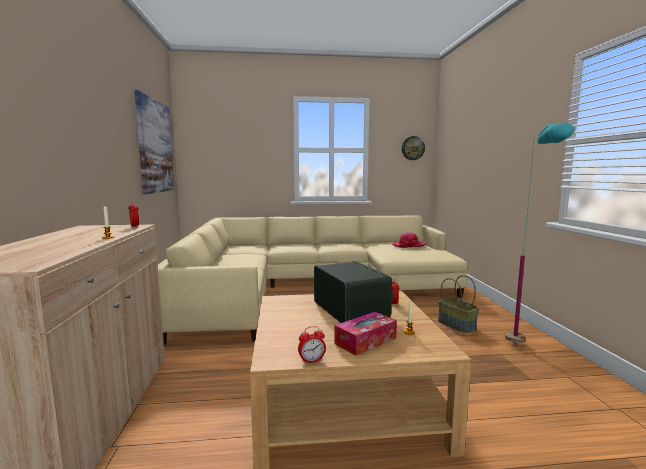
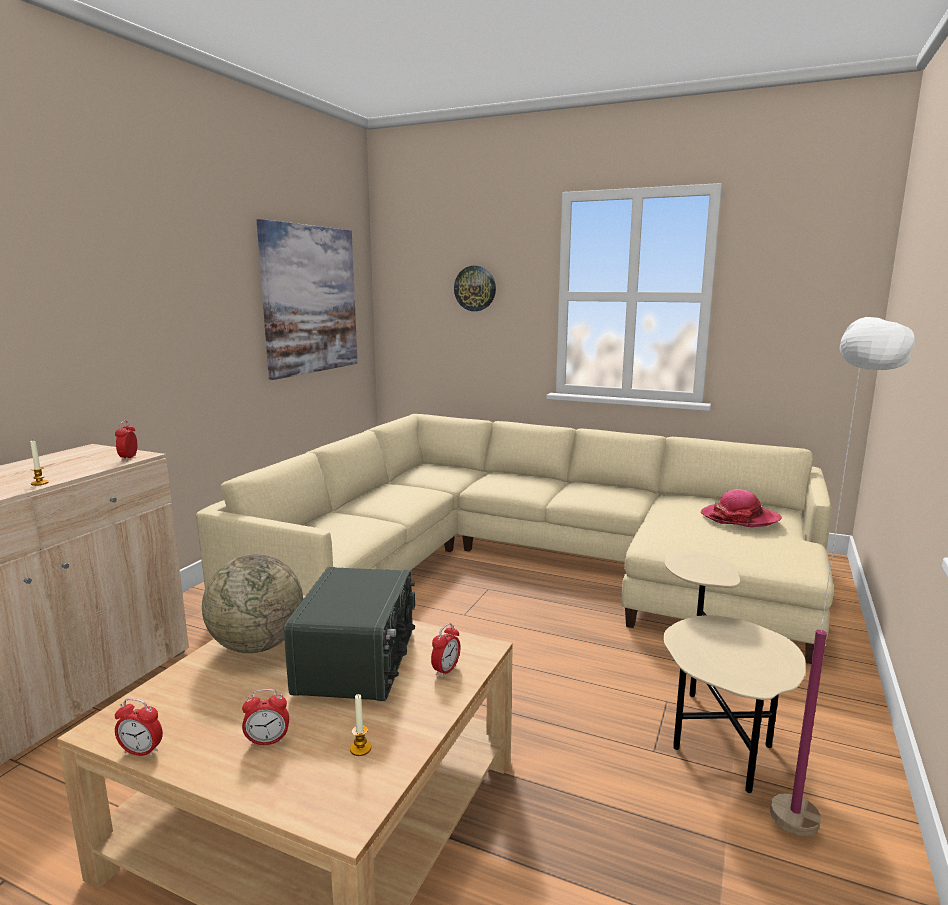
camera: 30 degrees right, 5 degrees up
(289, 315) = (257, 645): none -> globe
(365, 341) = (267, 741): tissue box -> alarm clock
(413, 148) = (822, 292): wall clock -> wall clock (475, 288)
(457, 325) = (713, 733): basket -> beige side table
(525, 351) = (796, 859): turquoise floor lamp -> white floor lamp

